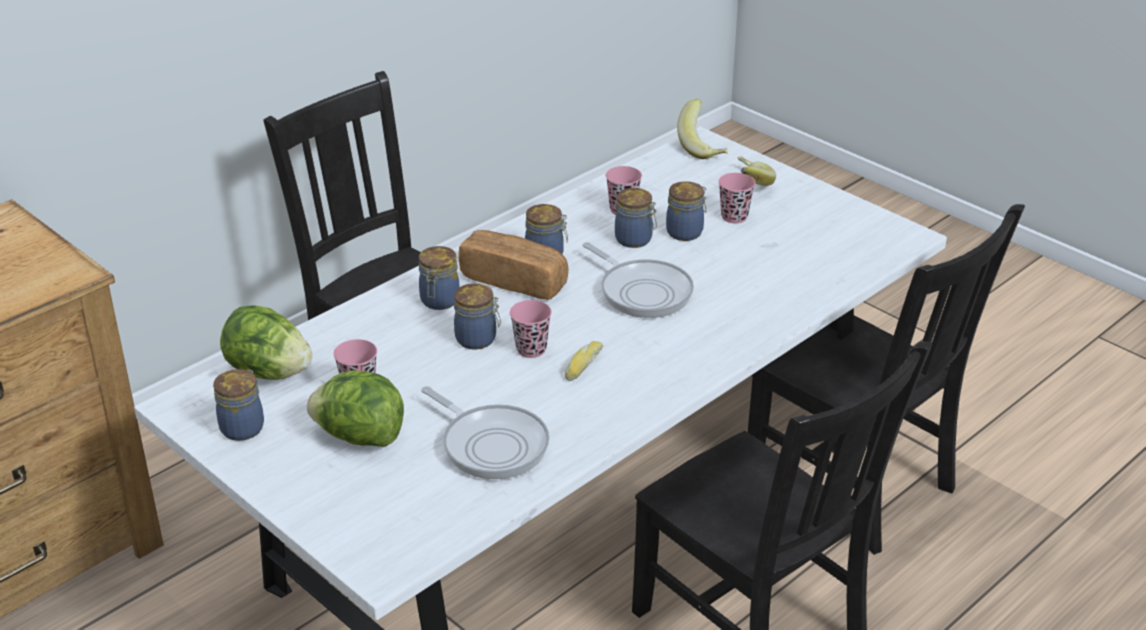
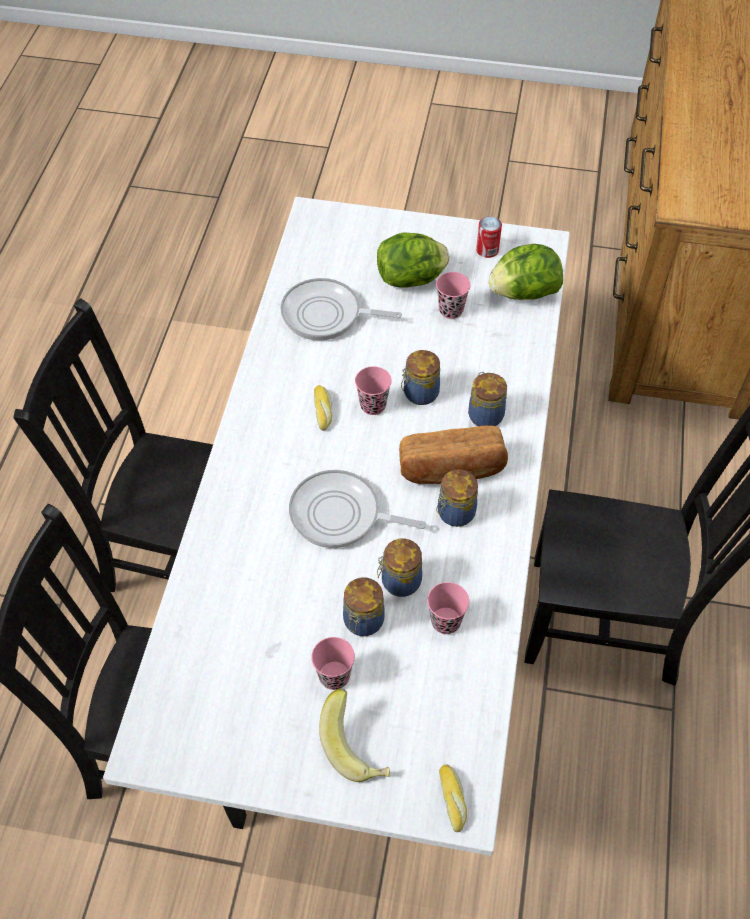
camera: 145 degrees right, 20 degrees up
(243, 427) = (487, 250): jar -> can
(704, 147) = (453, 799): banana -> bread

